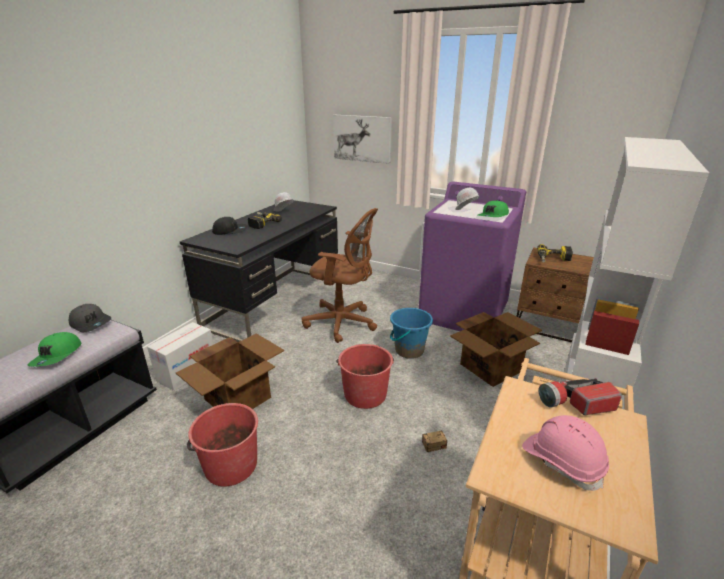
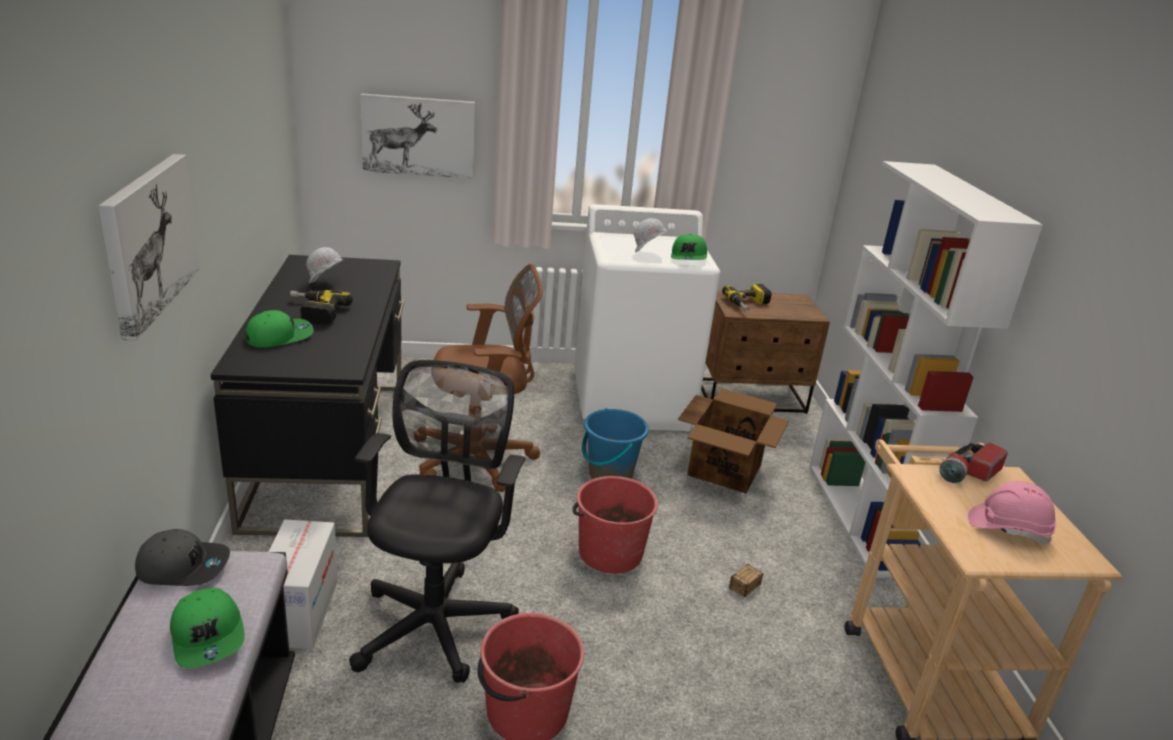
camera: 35 degrees left, 0 degrees up
(113, 160) = (148, 241): none -> picture
(230, 231) = (279, 336): black cap -> green cap
(239, 398) = (436, 620): cardboard box -> black office chair
(464, 313) = (632, 402): purple washing machine -> white washing machine

